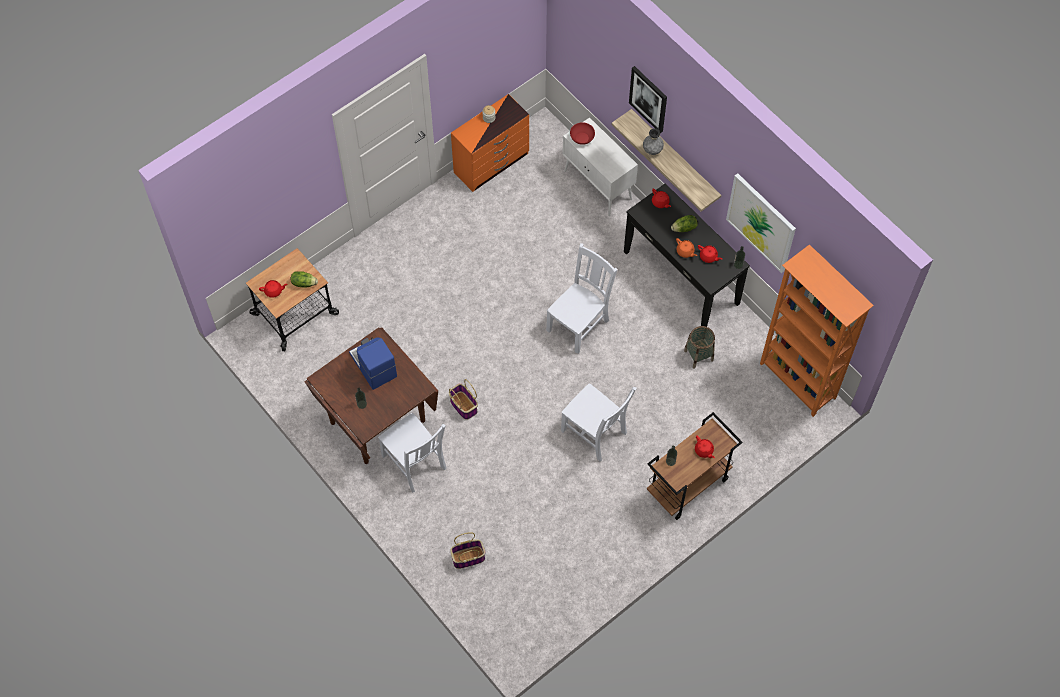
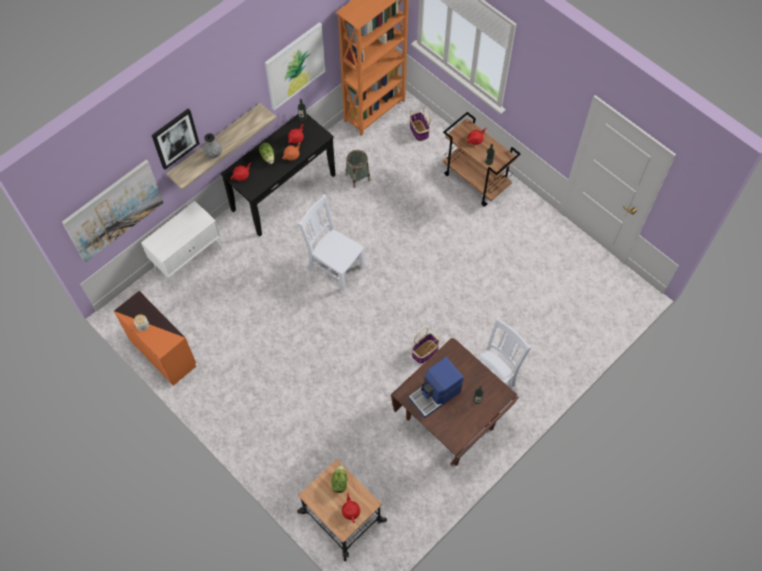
camera: 95 degrees left, 0 degrees up
(468, 557) = (566, 334): basket -> basket (418, 130)
(582, 138) = (165, 246): red bowl -> none
(587, 65) = (114, 210): none -> picture
(595, 433) = (438, 247): white chair -> none

